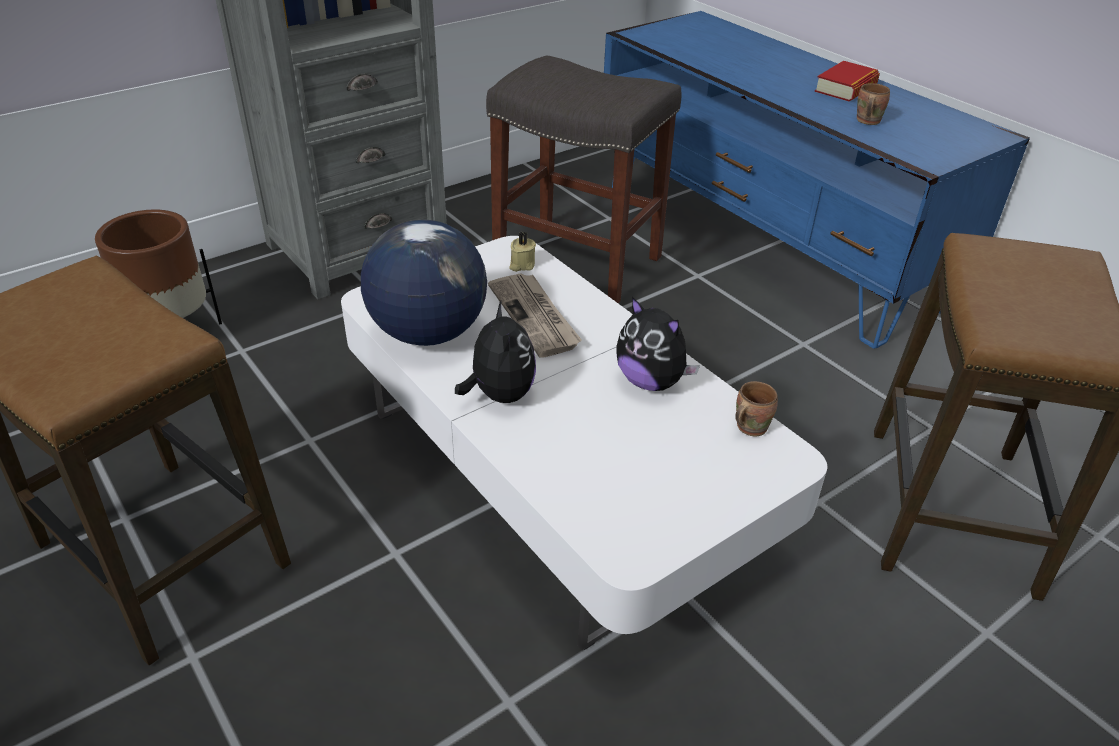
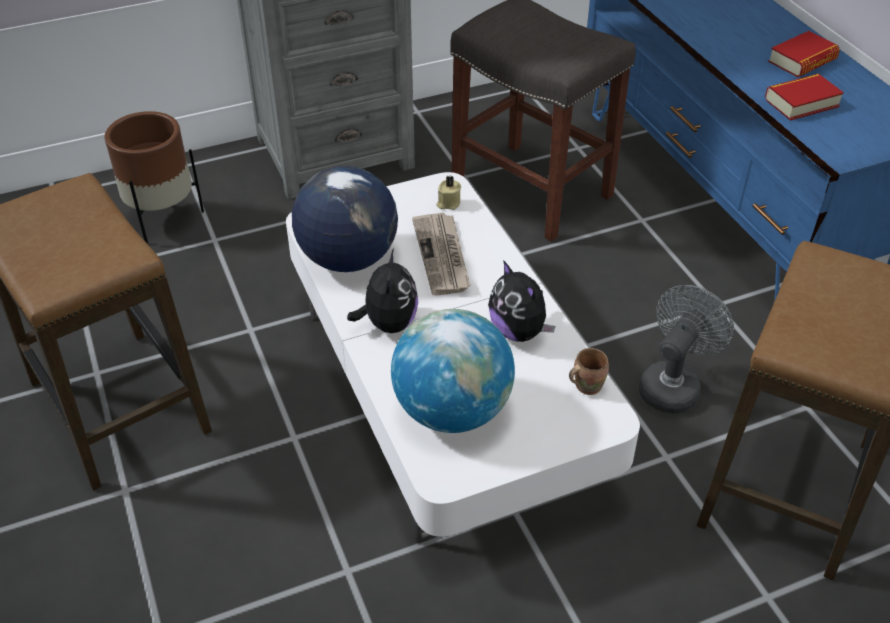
camera: 15 degrees right, 5 degrees up
(610, 478) = (452, 410): none -> globe
(794, 427) = (673, 385): none -> grey fan
(866, 121) = (801, 103): brown mug -> book

